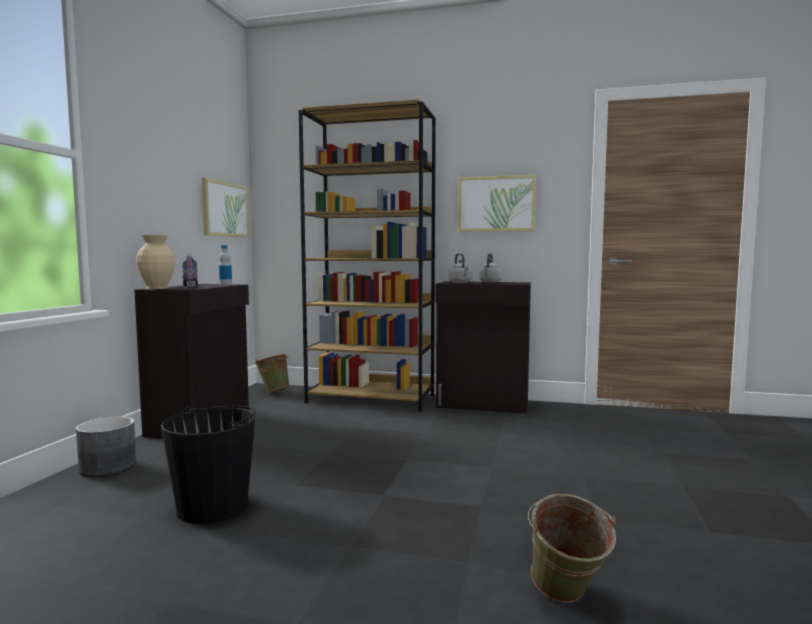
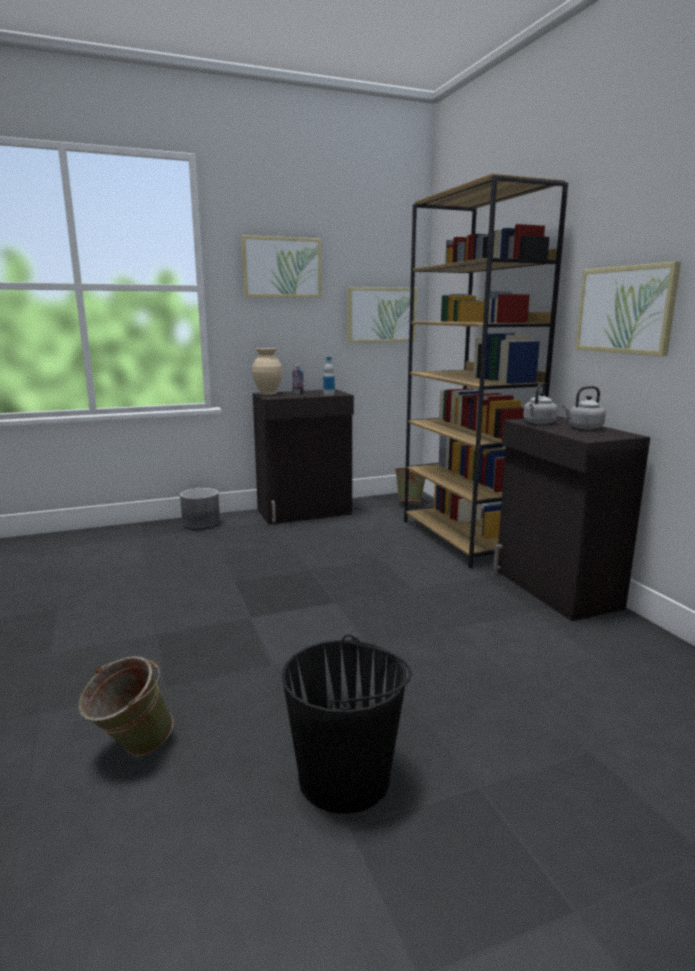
camera: 55 degrees right, 10 degrees up
(152, 147) = (282, 267): none -> picture
(213, 506) = (176, 572): black bucket -> black bucket (345, 777)

